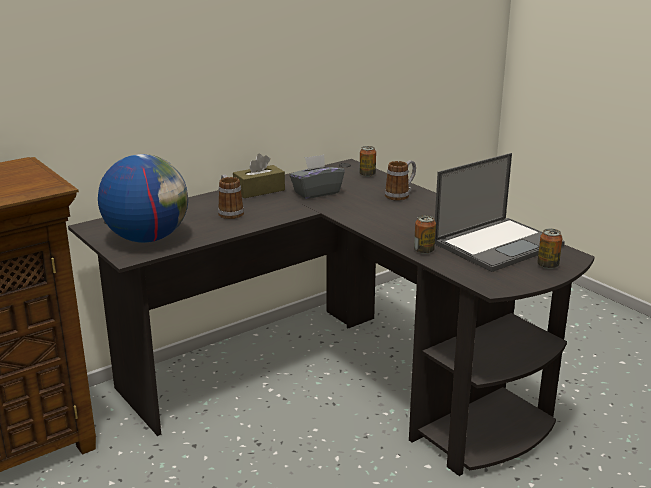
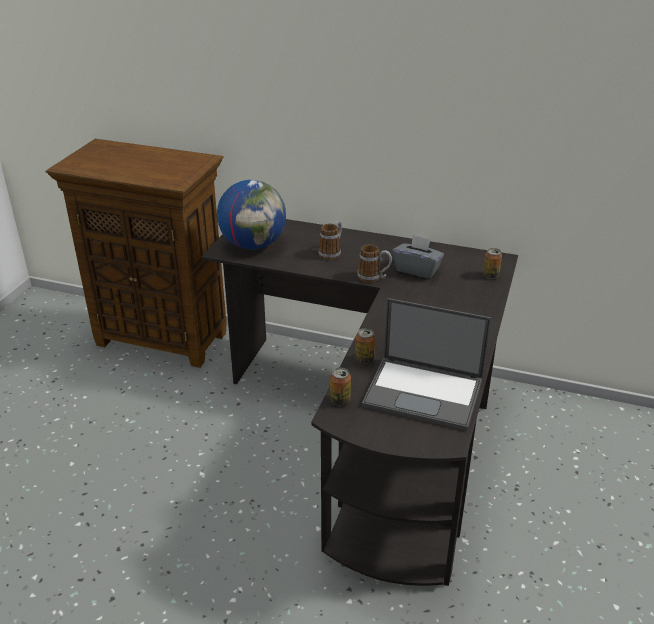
camera: 55 degrees right, 10 degrees up
(259, 190) = (387, 246): brown tissue box -> none
(400, 195) = (467, 308): mug -> mug (373, 277)
(547, 265) = (410, 433): can -> can (340, 400)

